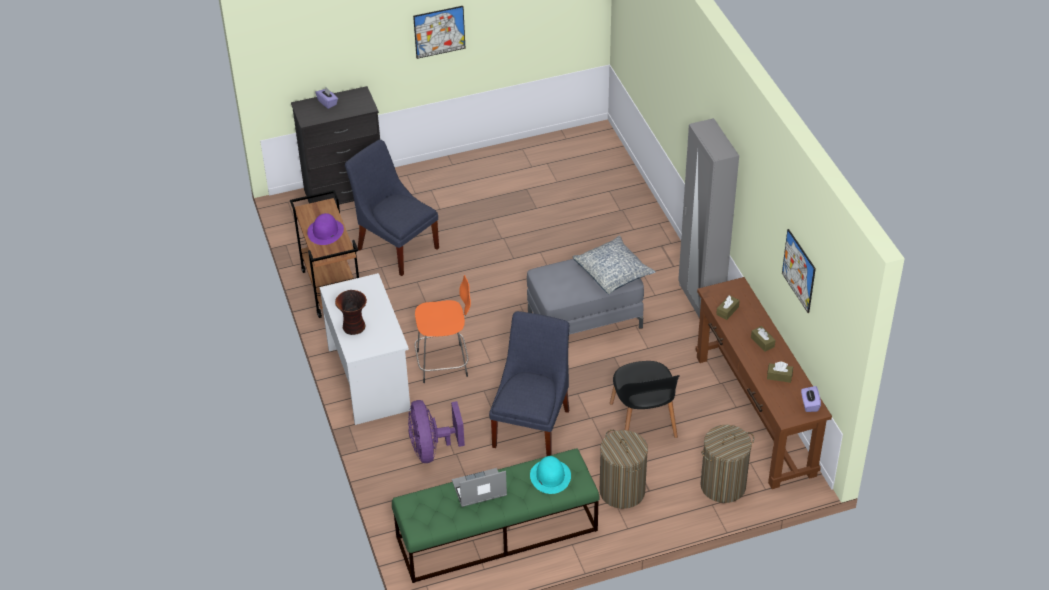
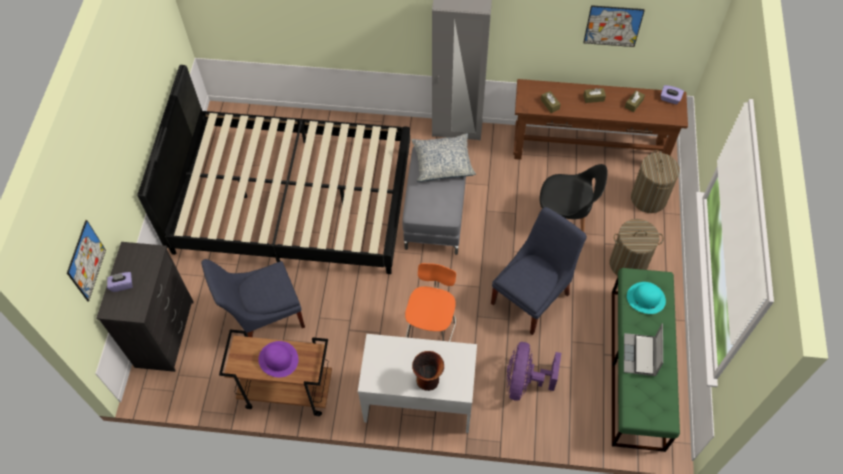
camera: 65 degrees left, 15 degrees up
(431, 449) = (524, 381): purple fan -> purple fan turned 90 degrees clockwise
(439, 32) = (128, 143): picture -> picture (86, 261)
(532, 217) = (293, 200): none -> black bed
(532, 425) = (532, 296): blue chair -> blue chair turned 90 degrees clockwise

